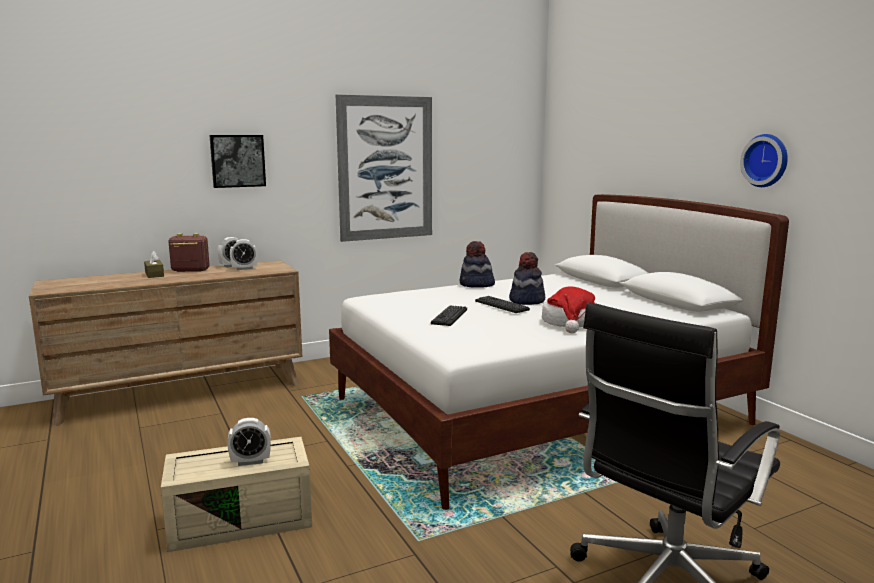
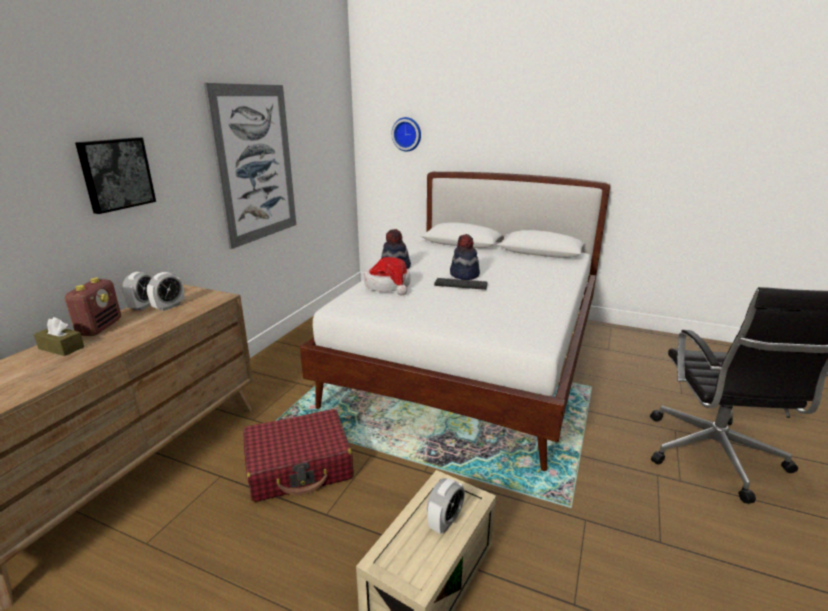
camera: 40 degrees left, 10 degrees up
(190, 270) = (100, 327): radio -> radio turned 135 degrees clockwise
(272, 427) = (299, 466): none -> red suitcase
(449, 316) = (450, 307): keyboard -> none
(570, 323) = (533, 288): hat -> hat (388, 286)
(766, 160) = (588, 143): wall clock -> wall clock (407, 134)

